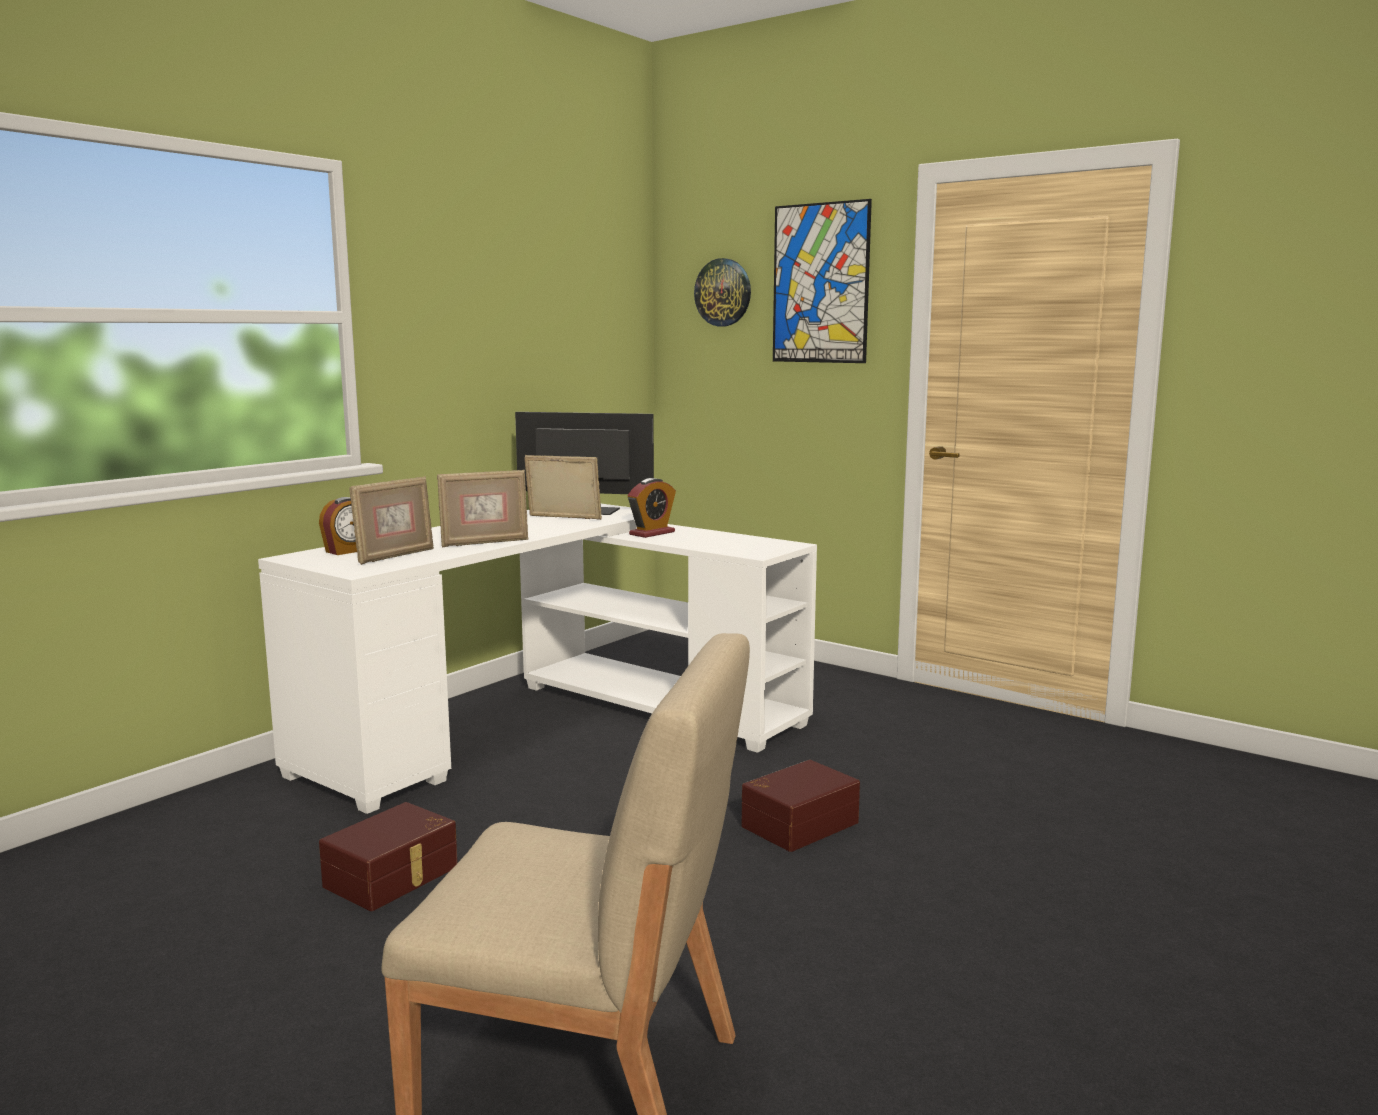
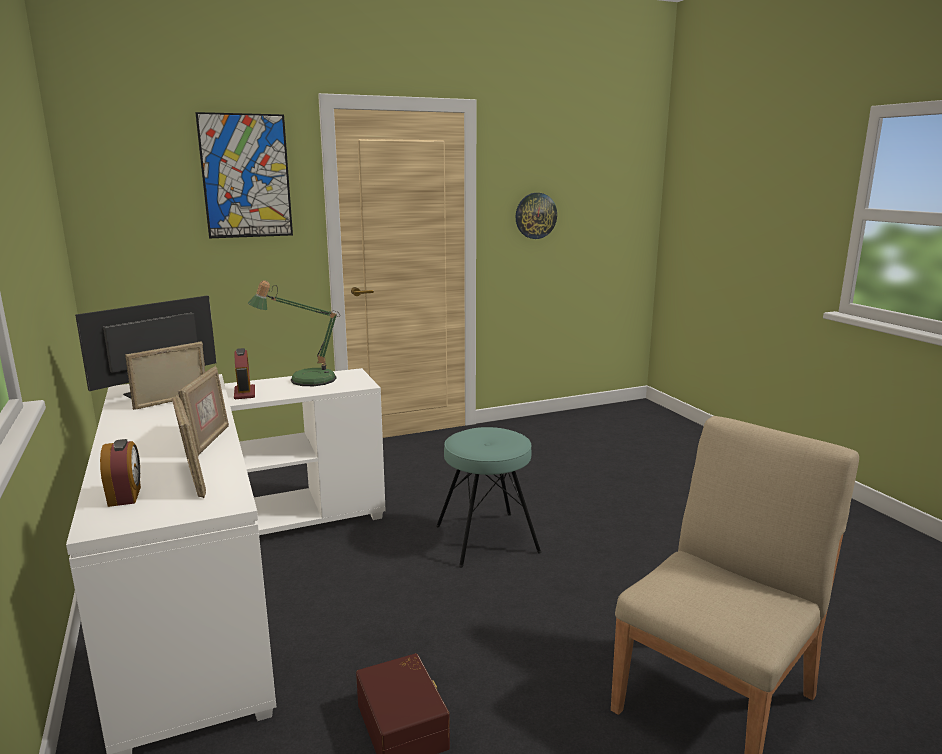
camera: 60 degrees left, 5 degrees up
(723, 292) = (146, 182): wall clock -> wall clock (535, 215)
(731, 538) = (305, 379): none -> table lamp
(798, 823) = (486, 539): brown storage box -> turquoise stool

